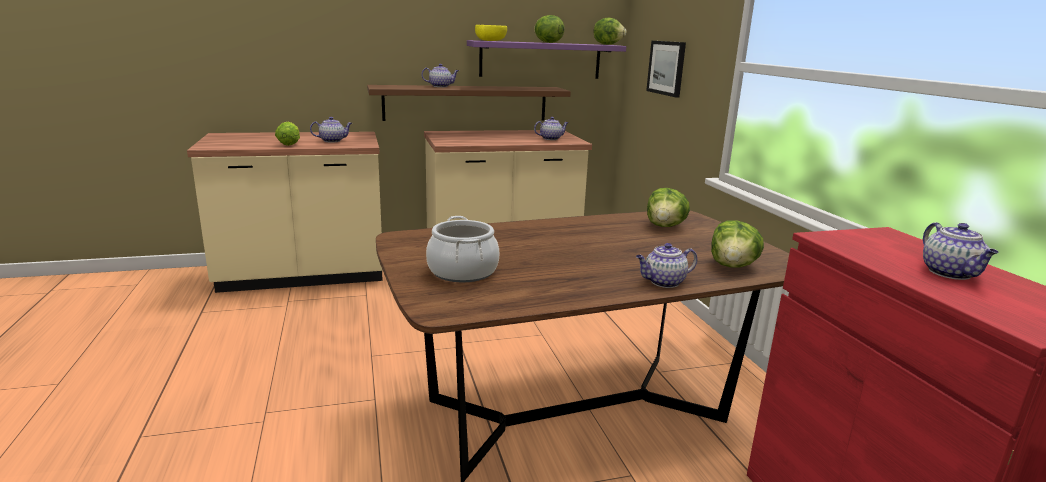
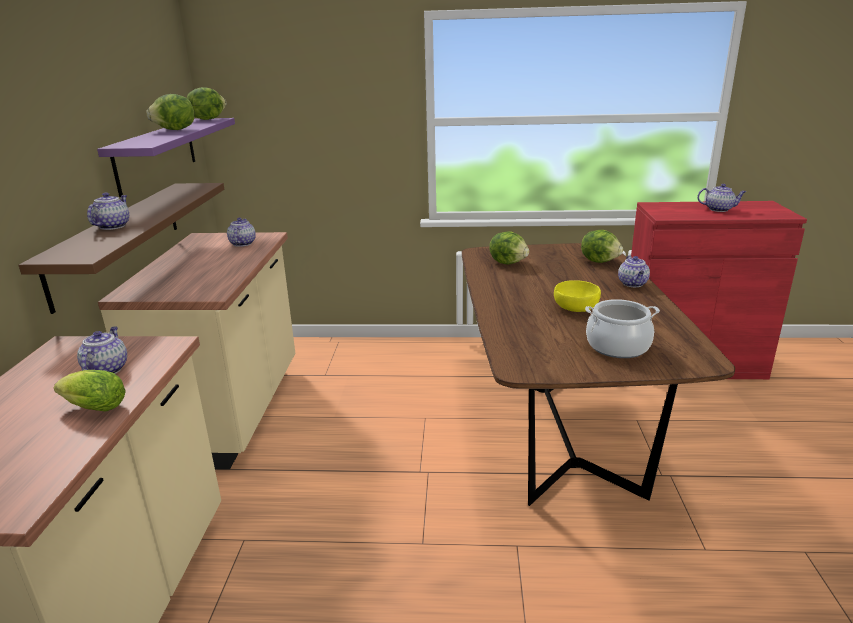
camera: 70 degrees left, 5 degrees up
(491, 41) = (140, 142): yellow bowl -> yellow bowl (575, 307)
(666, 68) = (307, 134): picture -> none

